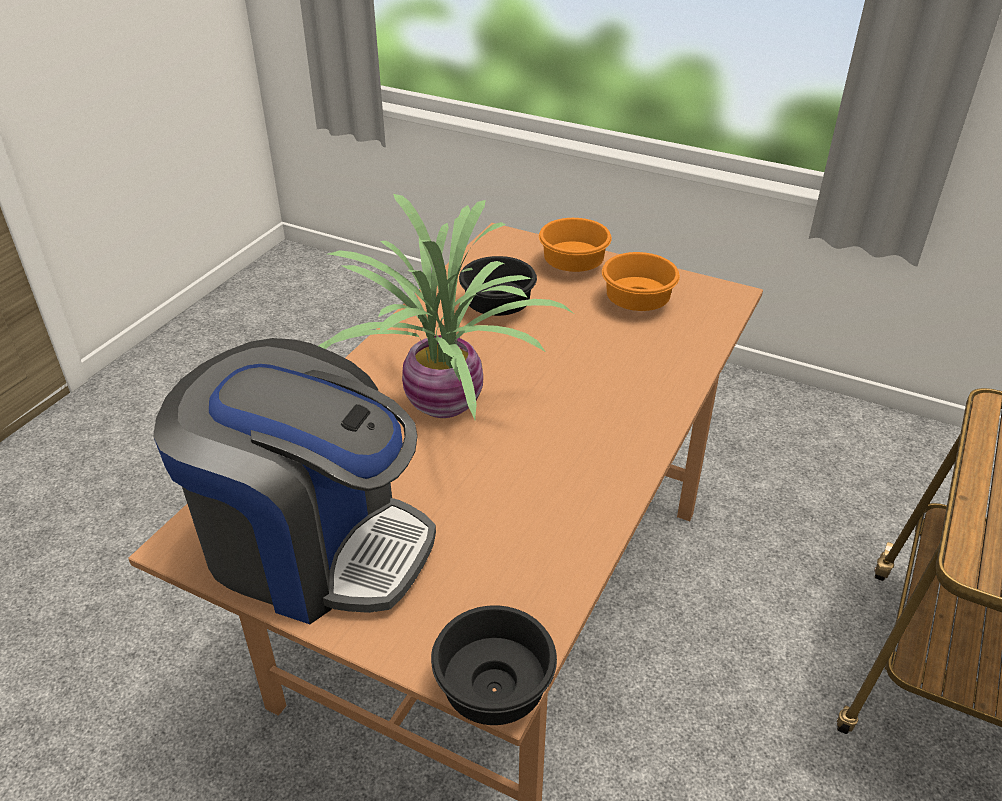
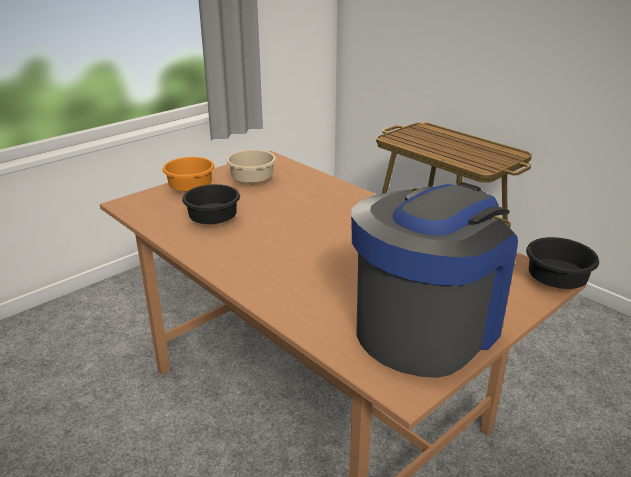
camera: 70 degrees left, 10 degrees down
(443, 406) = (308, 257): potted plant -> none
(637, 301) = (251, 180): orange bowl -> beige bowl

